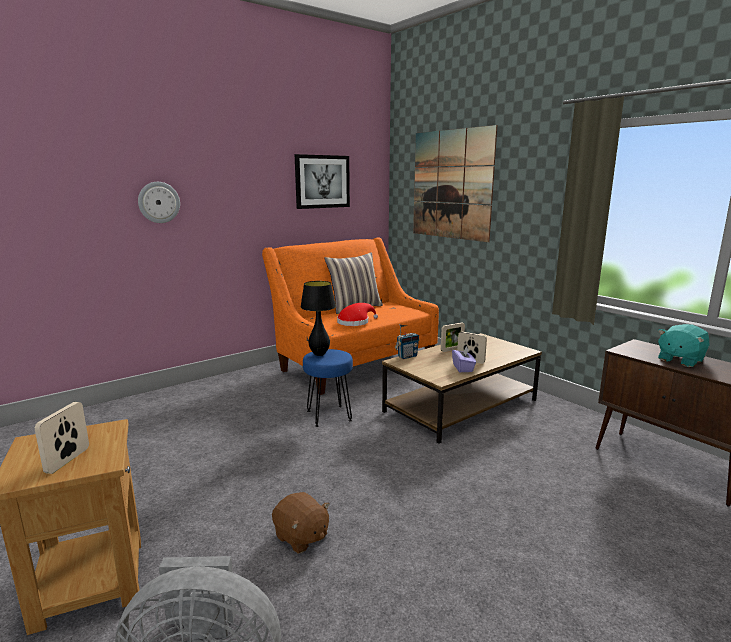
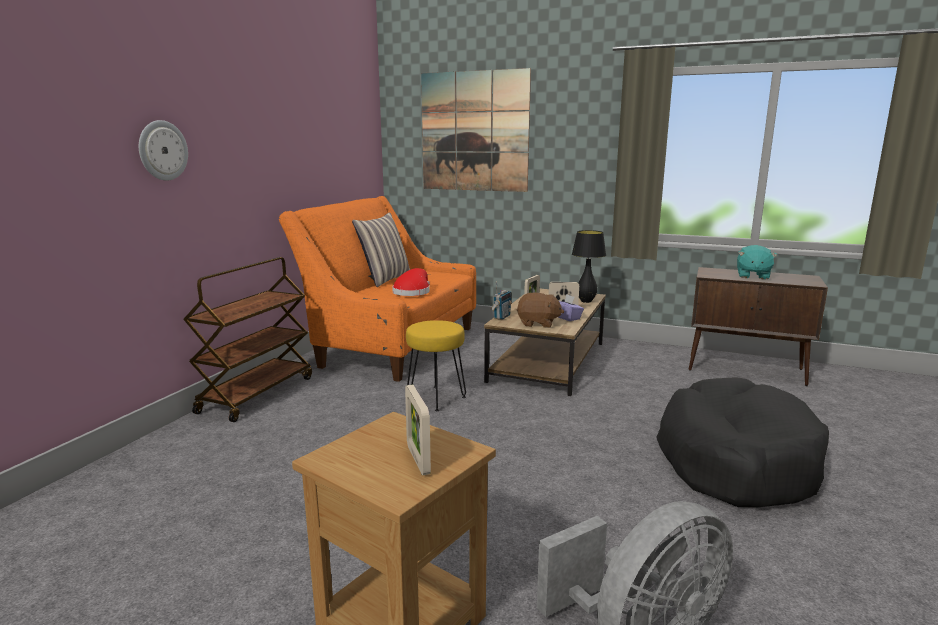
camera: 30 degrees left, 0 degrees up
(222, 382) = (257, 394): none -> brown cart
(301, 537) = (559, 504): brown plush toy -> brown plush toy (538, 323)
(319, 354) = (424, 327): black table lamp -> black table lamp (586, 301)
(322, 181) = (326, 127): picture -> none
(329, 415) = (436, 398): blue stool -> yellow stool
(517, 559) = (735, 460): none -> black dog bed

